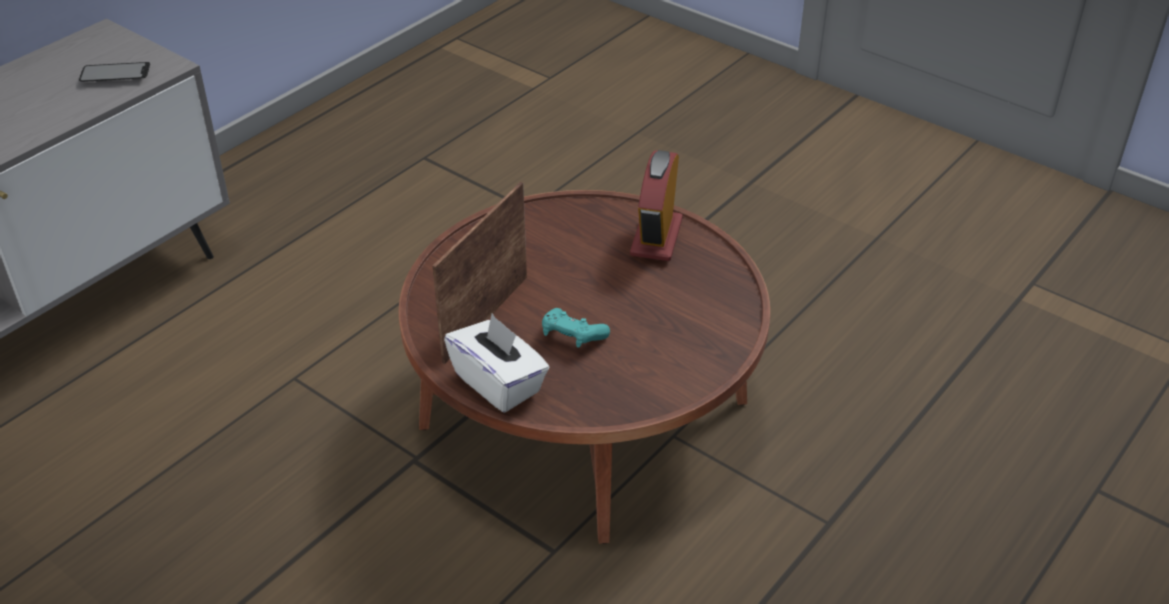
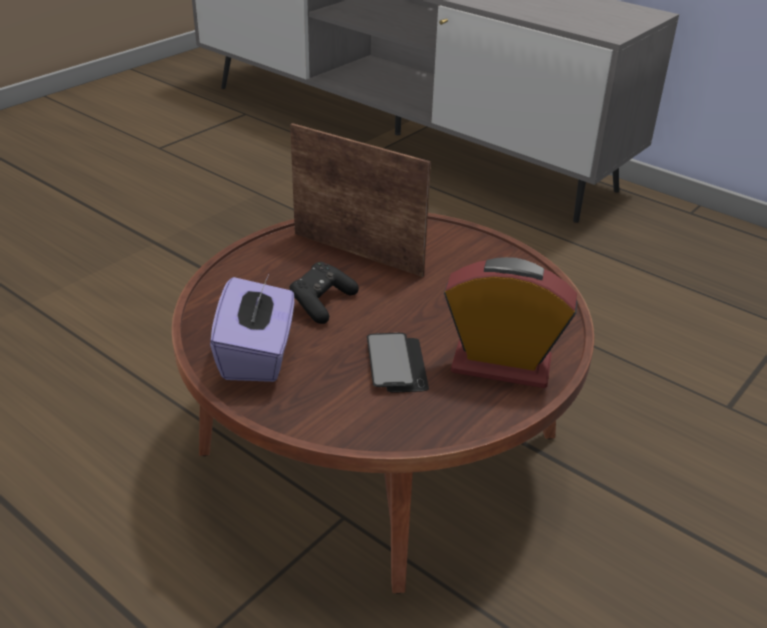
camera: 90 degrees right, 5 degrees down
(115, 74) = (590, 21): phone -> phone (396, 364)
(499, 383) = (257, 257): white tissue box -> none
(572, 338) = (322, 303): turquoise game controller -> black game controller
(660, 368) = (257, 355): none -> purple tissue box

